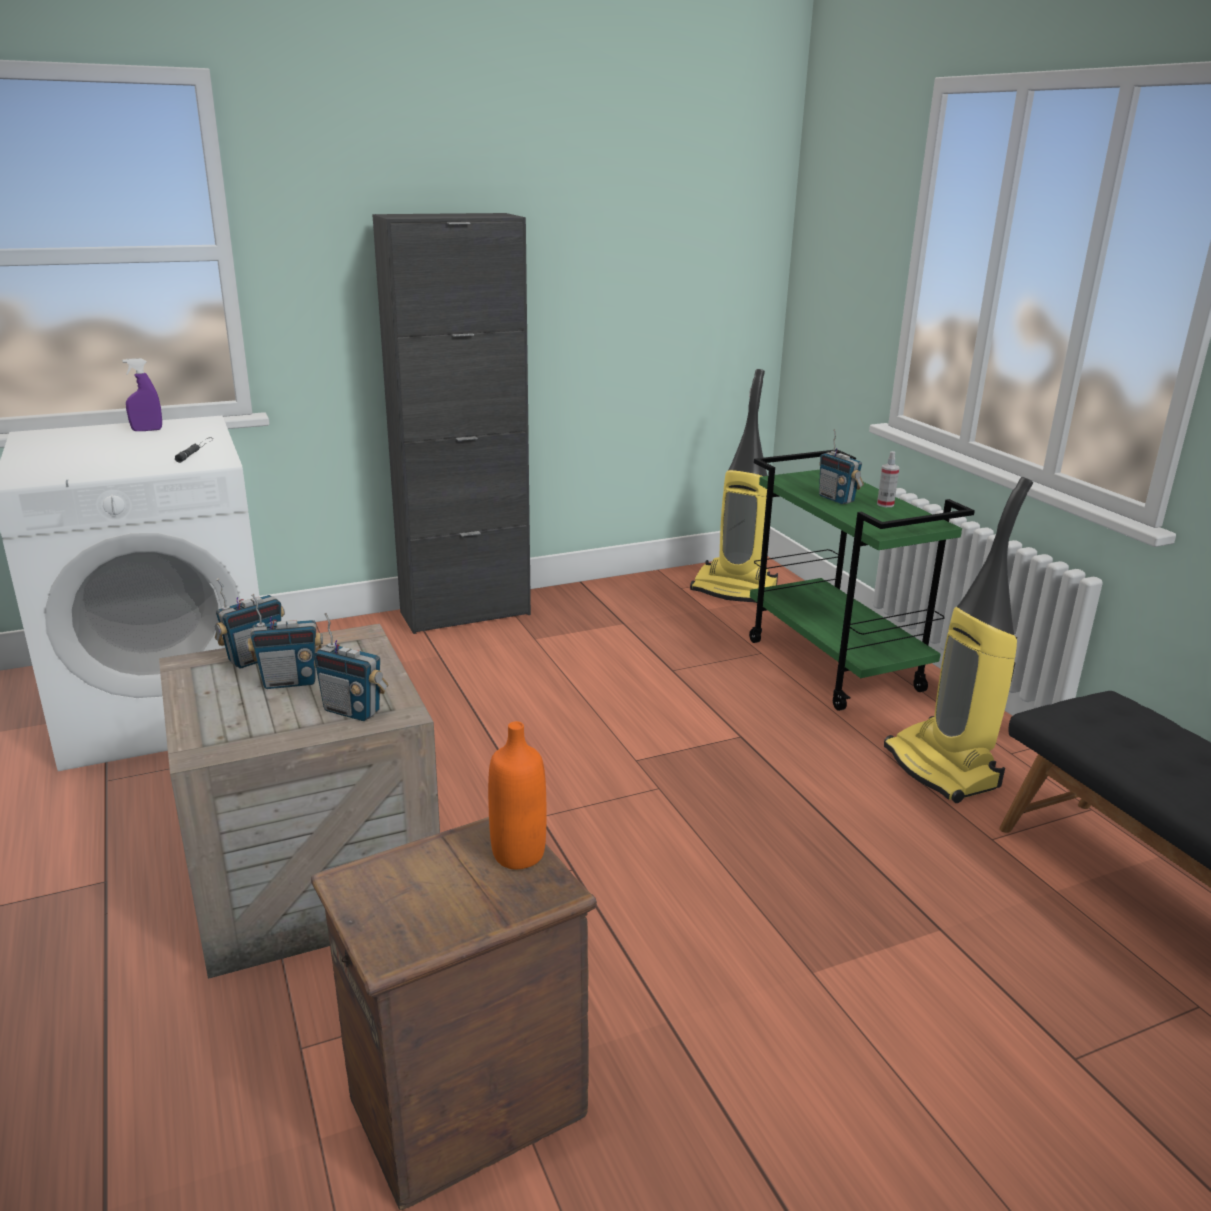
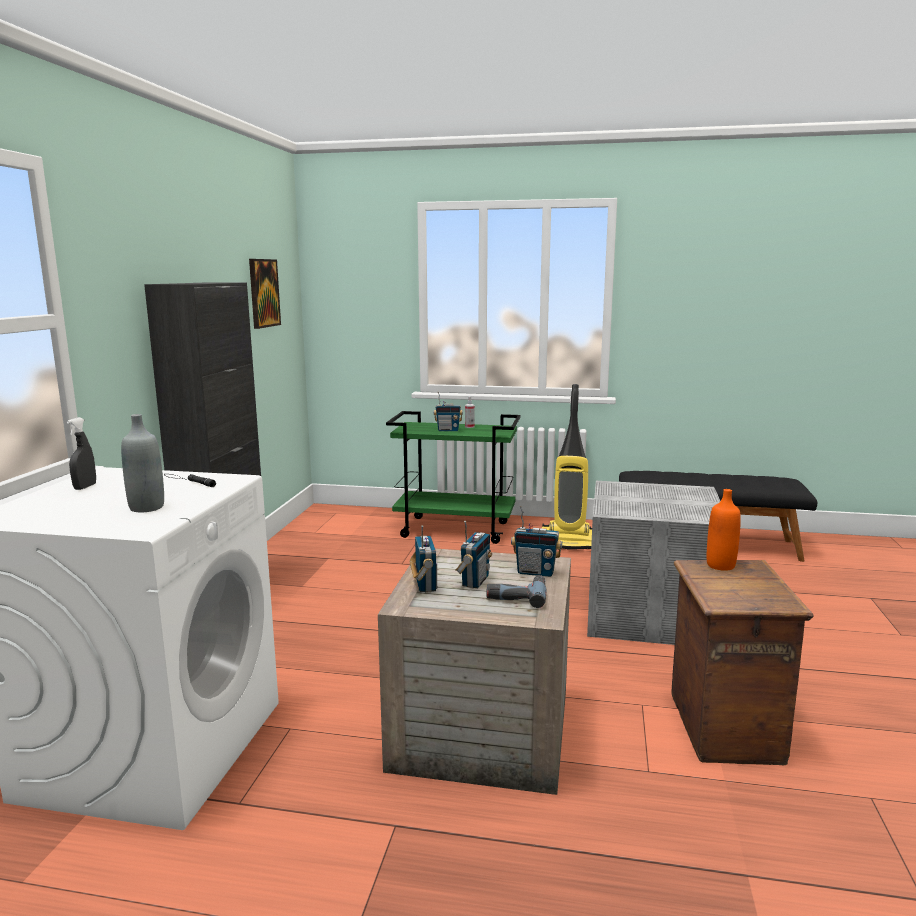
camera: 55 degrees left, 10 degrees down
(92, 462) = (147, 507): none -> grey bottle
(147, 430) = (85, 487): purple spray bottle -> grey spray bottle
(263, 718) = (517, 595): none -> power drill
(352, 711) = (535, 572): radio -> radio turned 45 degrees clockwise
(670, 230) = (263, 293): none -> picture
(735, 590) = (342, 522): vacuum cleaner -> none
(776, 930) = (651, 615): none -> grey storage box

